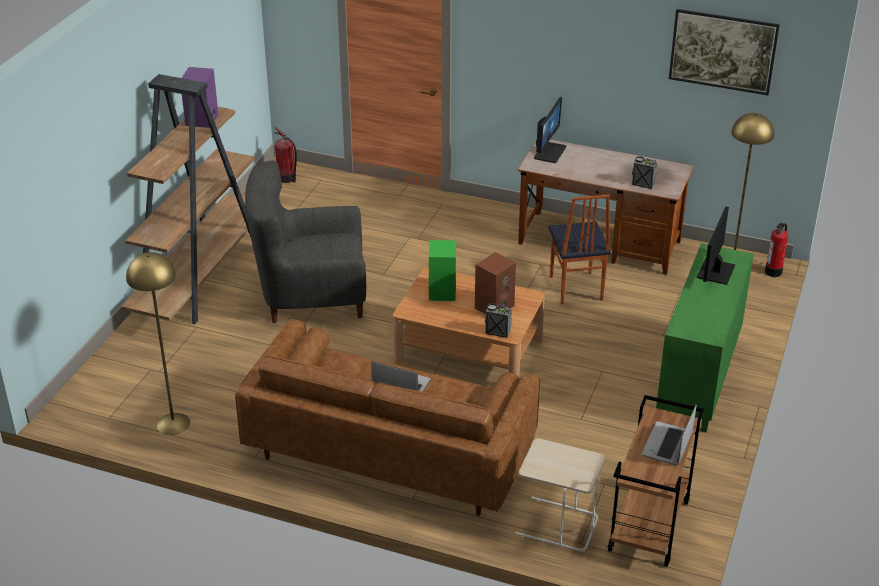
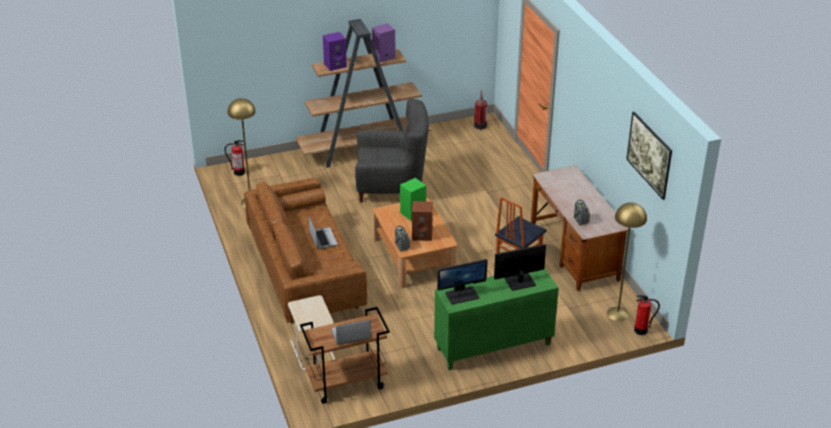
camera: 50 degrees right, 0 degrees up
(91, 401) = (239, 172): none -> fire extinguisher
(162, 158) = (335, 65): none -> purple speaker
(311, 297) = (391, 187): grey armchair -> grey armchair turned 135 degrees clockwise
(549, 152) = (565, 175): monitor -> monitor (462, 295)

